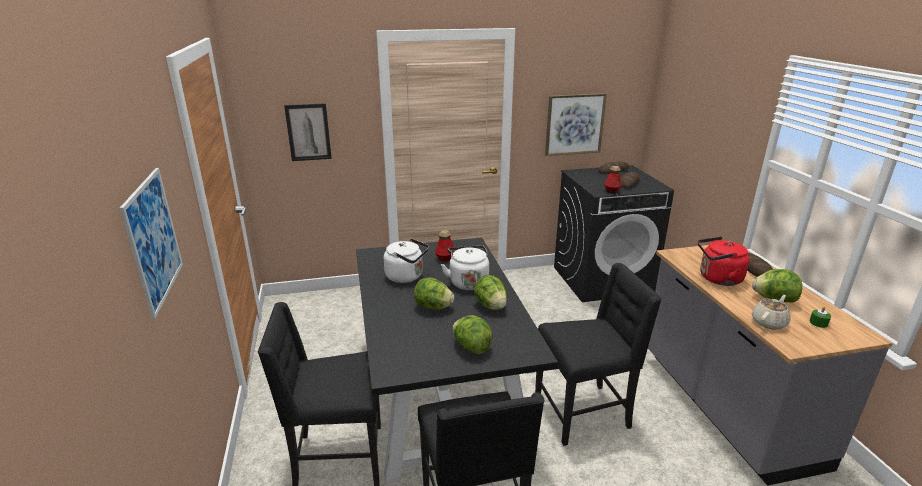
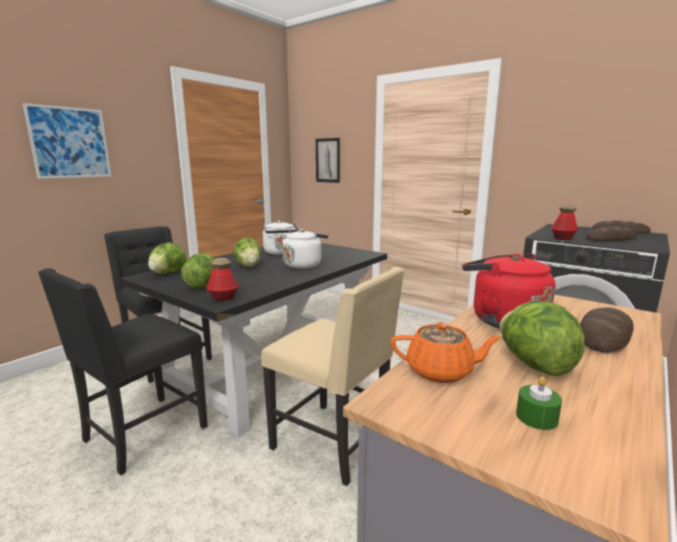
camera: 50 degrees right, 10 degrees down
(445, 258) = (328, 253): bottle -> bottle (223, 298)
(490, 306) = (278, 277): lettuce -> lettuce (168, 273)
(574, 124) = (573, 168): picture -> none
(584, 412) = (334, 443): black chair -> beige chair
(769, 322) = (441, 371): beige teapot -> orange teapot

